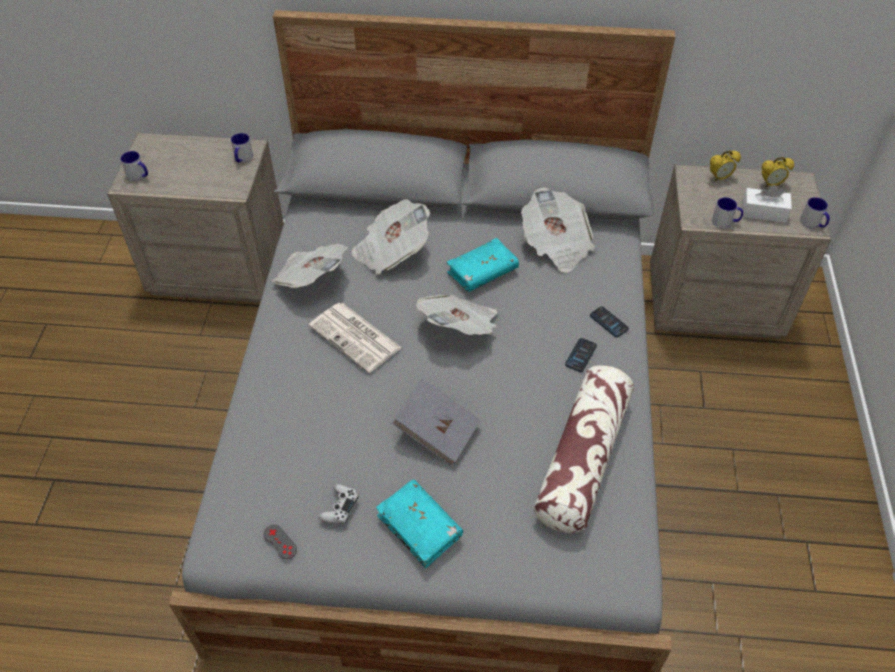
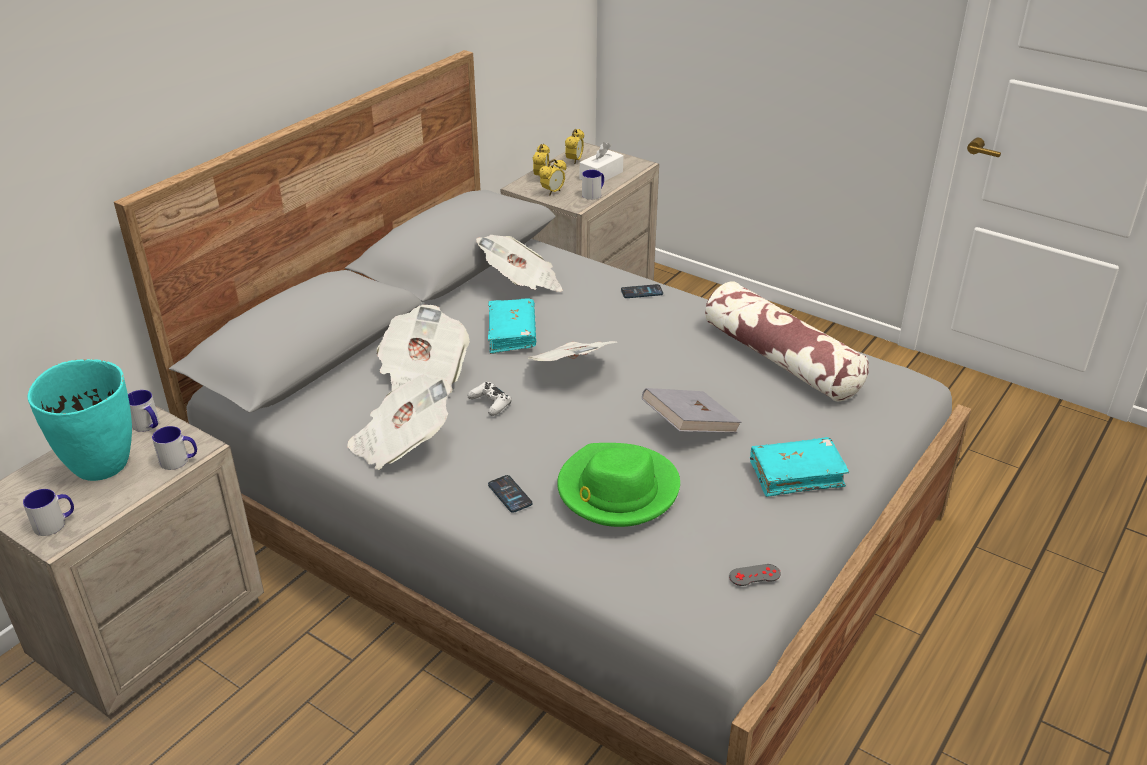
camera: 60 degrees left, 15 degrees down
(196, 163) = (102, 465): none -> turquoise vase
(321, 417) = (617, 490): none -> green hat
(339, 507) = (741, 517): white game controller -> white game controller (490, 403)
(356, 337) = (524, 436): newspaper -> none
(580, 355) = (667, 318): phone -> phone (510, 494)
(700, 196) = (552, 192): none -> alarm clock
(813, 224) = (635, 163): mug -> mug (179, 460)

